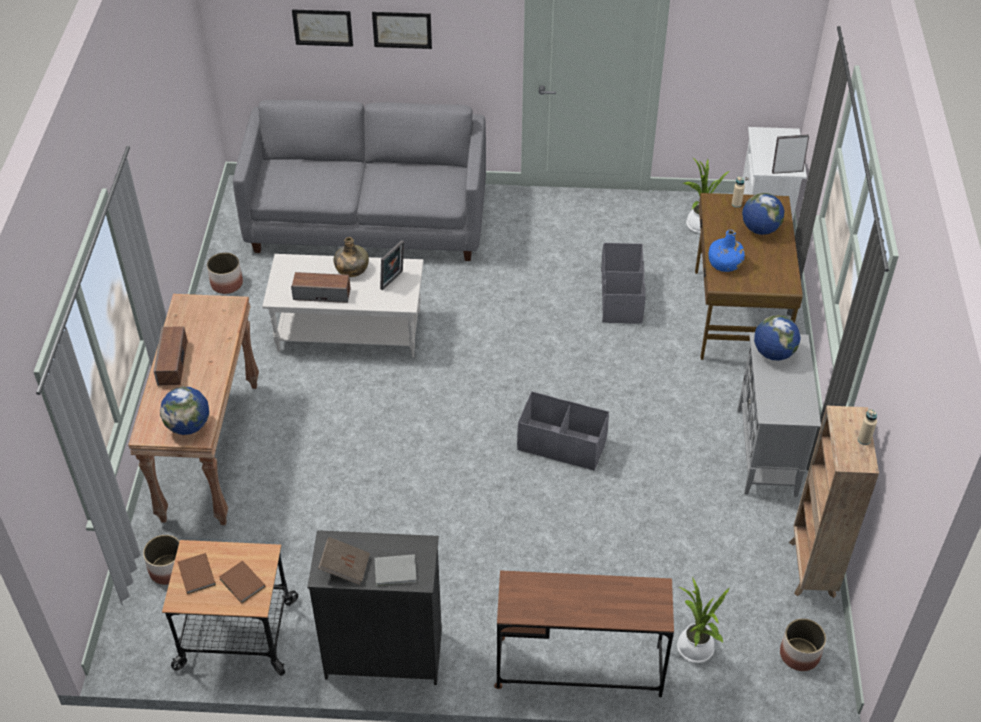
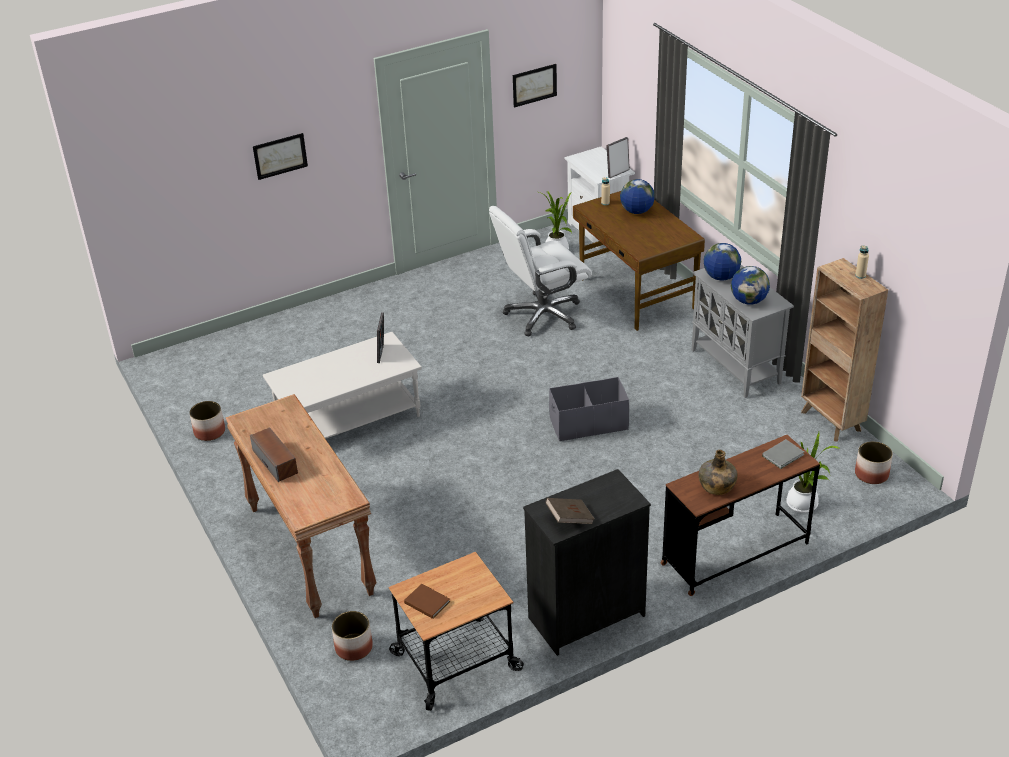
camera: 30 degrees left, 10 degrees down
(188, 426) = (334, 496): globe -> globe (748, 301)
(242, 584) = (471, 590): brown book -> none
(322, 27) = (210, 175): picture -> picture (534, 85)
(322, 294) = (331, 384): speaker -> none
(351, 269) = (339, 359): green bottle -> green bottle (716, 486)
(368, 220) = (292, 342): grey sofa -> none
(396, 572) = (611, 503): grey book -> grey book (784, 455)
(621, 297) = (542, 315): grey storage box -> white office chair
(725, 263) = (633, 240): blue bottle -> none

